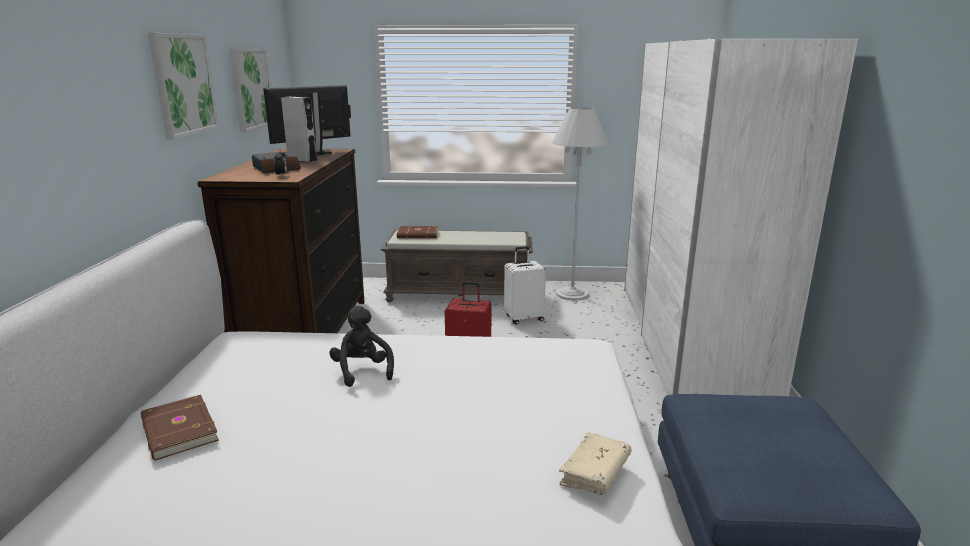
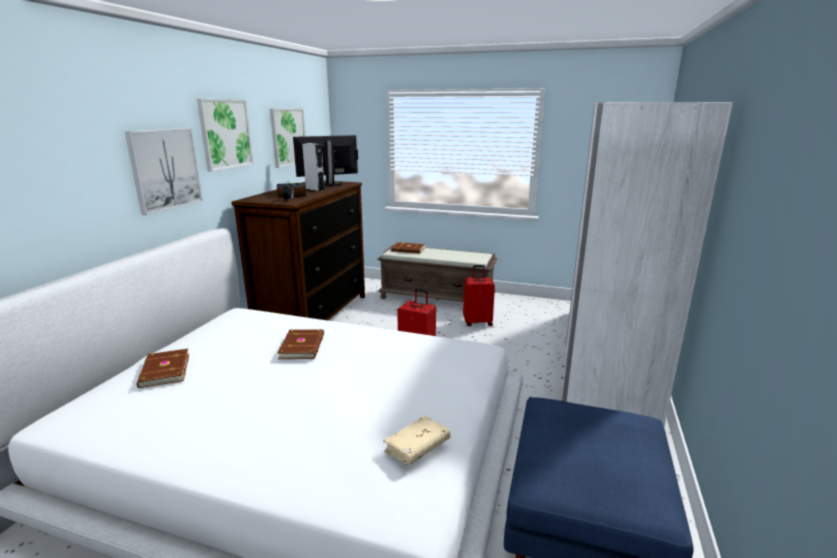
camera: 15 degrees right, 0 degrees up
(117, 137) = (165, 169): none -> picture
(362, 371) = (303, 346): black plush toy -> brown book
(524, 318) = (477, 322): white suitcase -> red suitcase
(572, 294) = (526, 307): white floor lamp -> none

